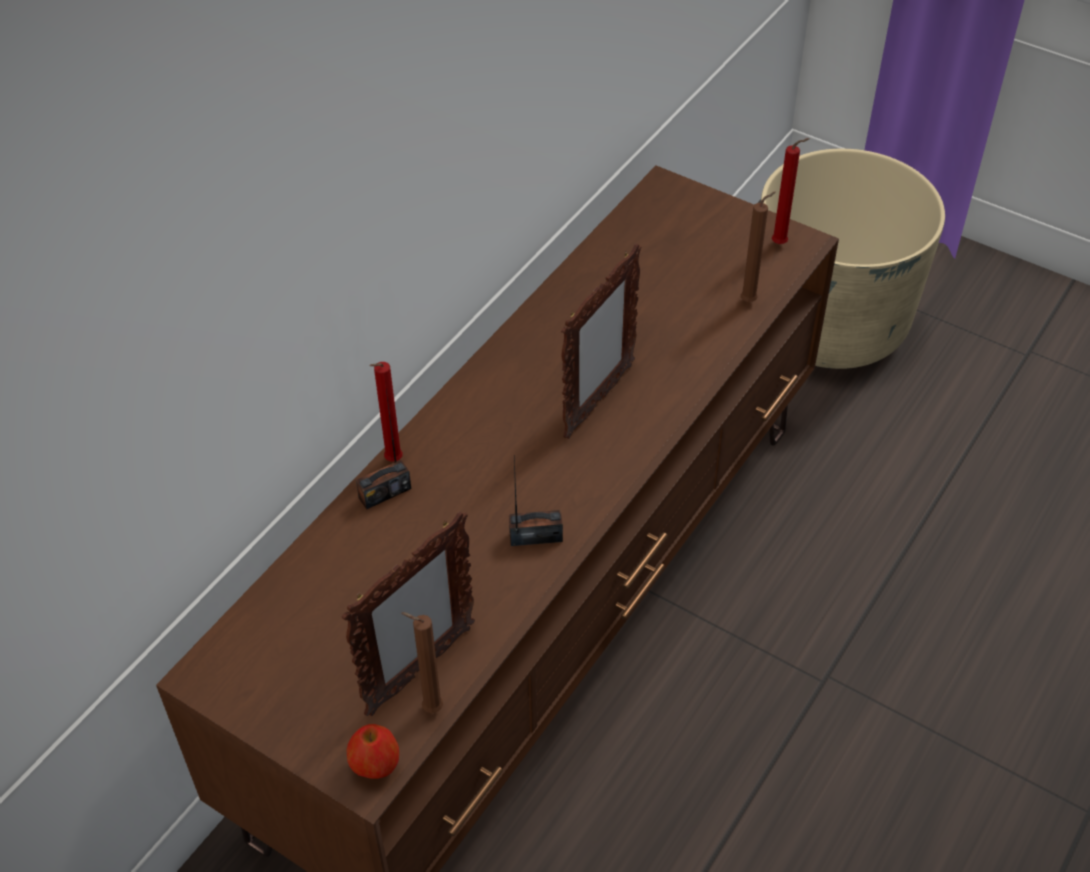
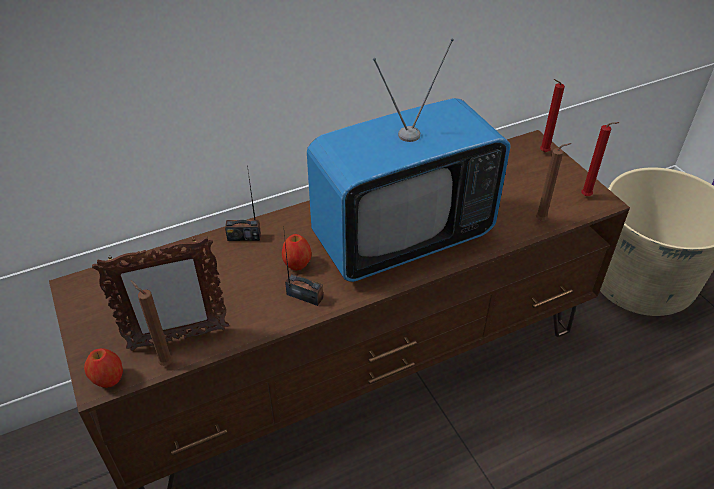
camera: 30 degrees right, 5 degrees down
(391, 461) = (261, 222): red candle -> red candle (542, 152)
(490, 499) = (297, 264): none -> apple
(598, 401) = (402, 238): picture frame -> television

